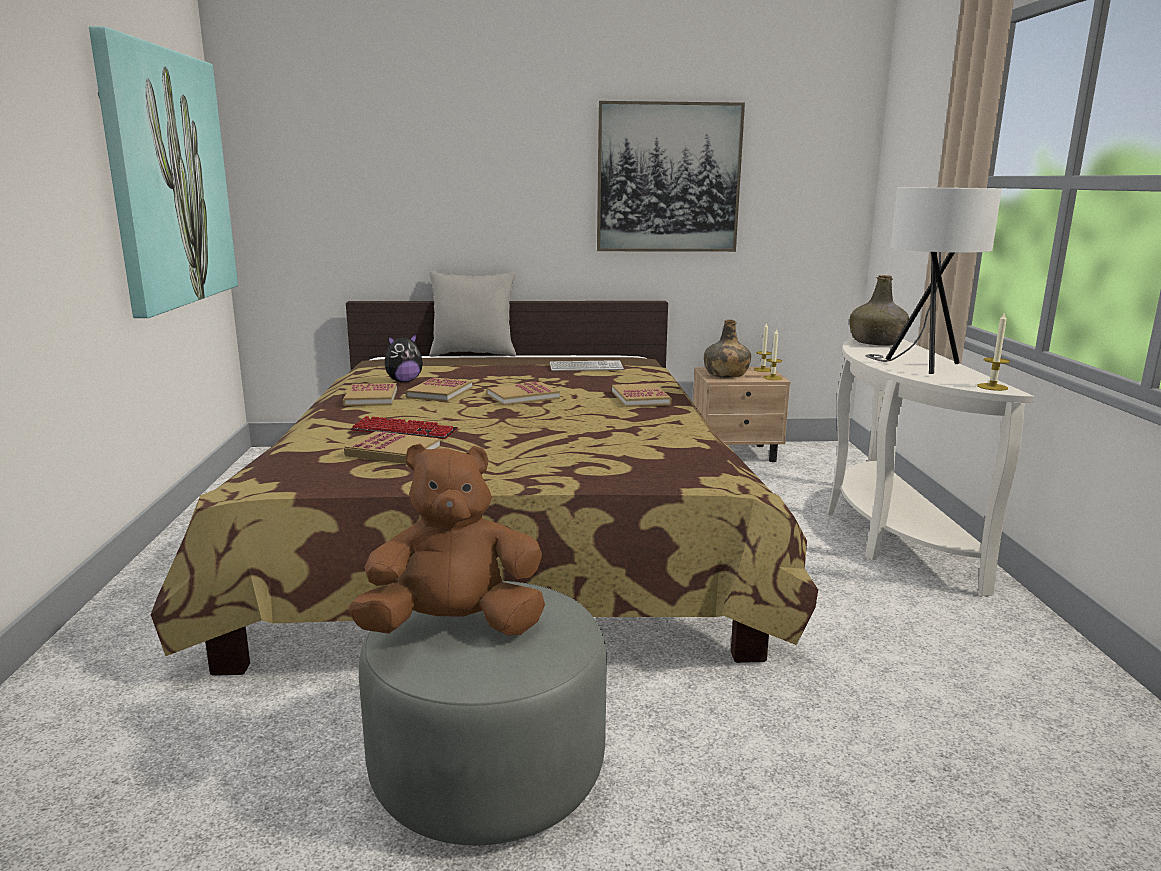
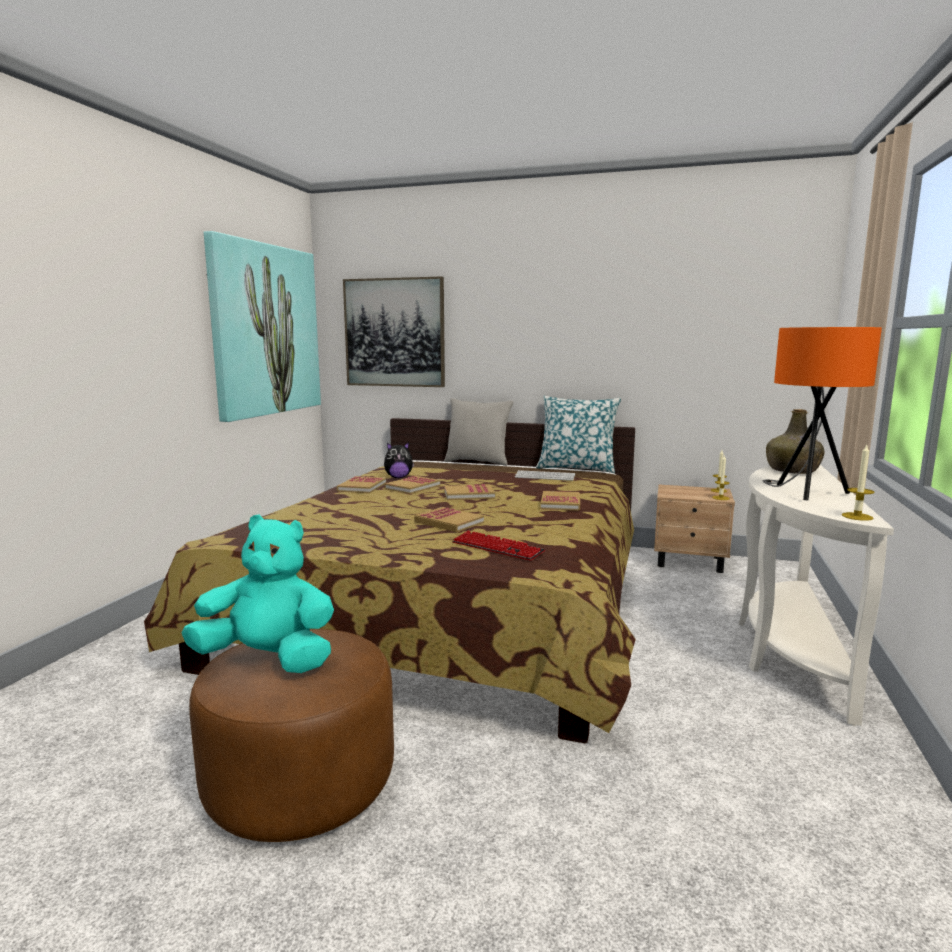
camera: 20 degrees right, 5 degrees down
(393, 452) = (329, 525): book -> book (449, 522)
(404, 431) = (354, 512): keyboard -> keyboard (497, 548)
(454, 627) = (269, 659): brown plush toy -> turquoise plush toy
(488, 771) = (301, 783): grey ottoman -> brown ottoman
(601, 354) = (576, 468): none -> pillow
(668, 178) = (639, 327): picture -> picture (394, 333)
(725, 374) = (680, 492): green bottle -> none
(920, 366) = (806, 493): white table lamp -> orange table lamp

